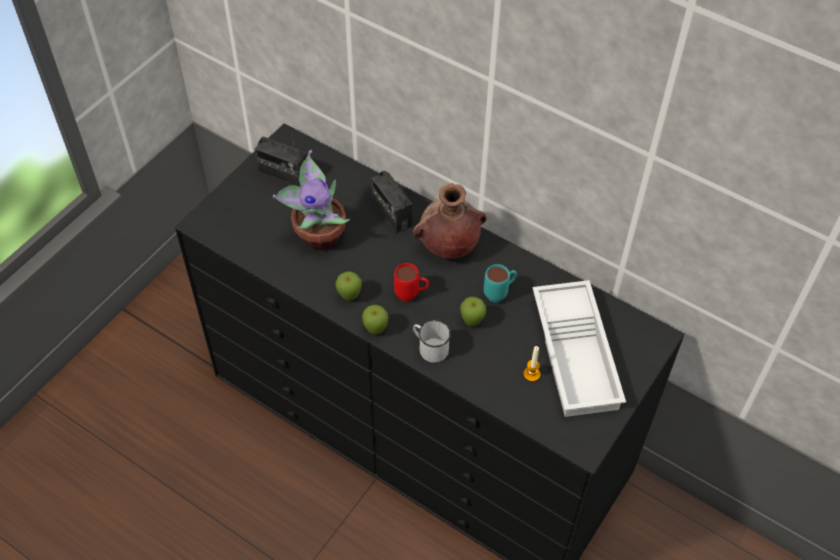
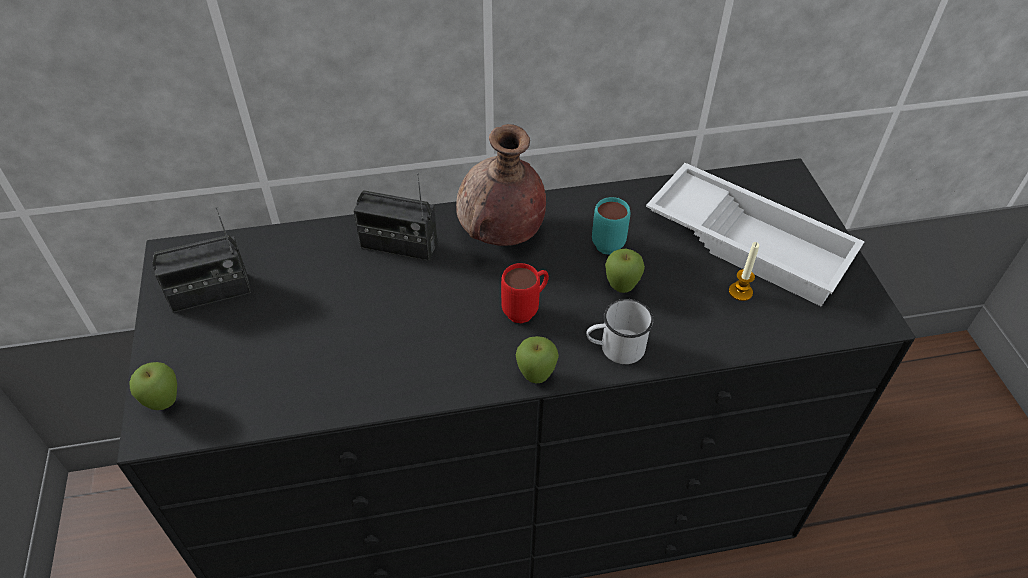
camera: 45 degrees left, 5 degrees down
(318, 235) = (338, 327): potted plant -> none
(349, 297) = (460, 365): apple -> apple (164, 404)

